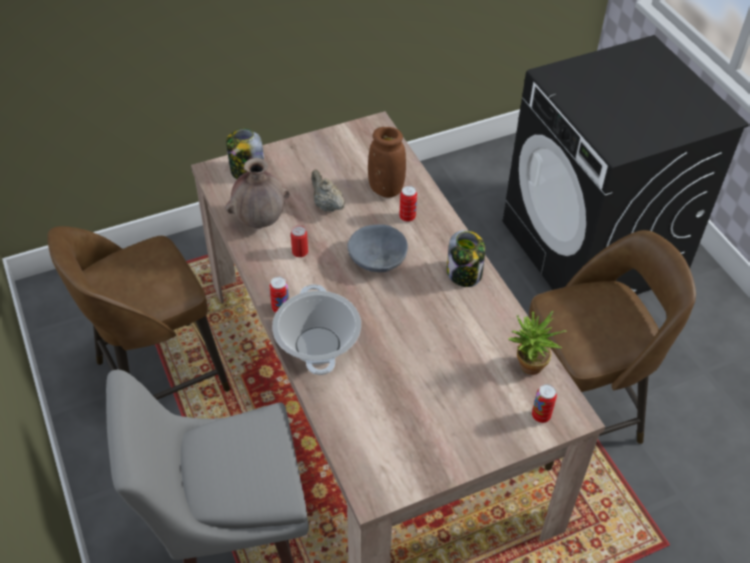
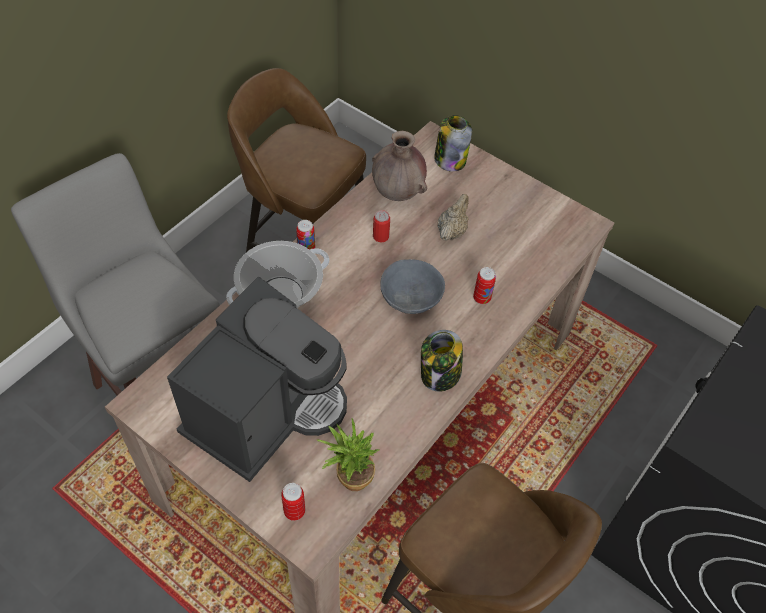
camera: 60 degrees right, 5 degrees up
(386, 189) = (506, 266): brown vase -> none
(435, 400) = (266, 411): none -> coffee machine

